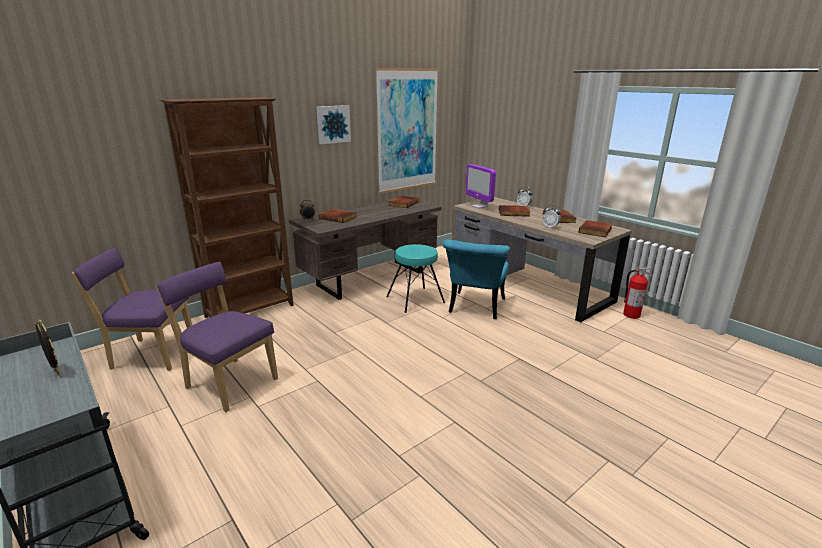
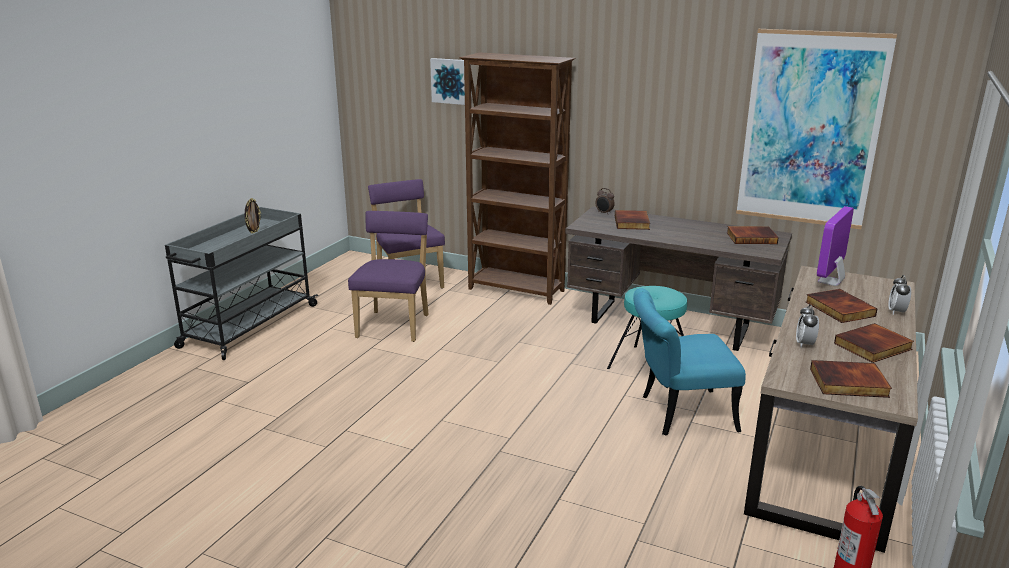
camera: 65 degrees right, 0 degrees up
(333, 124) = (674, 101): picture -> picture (452, 81)

